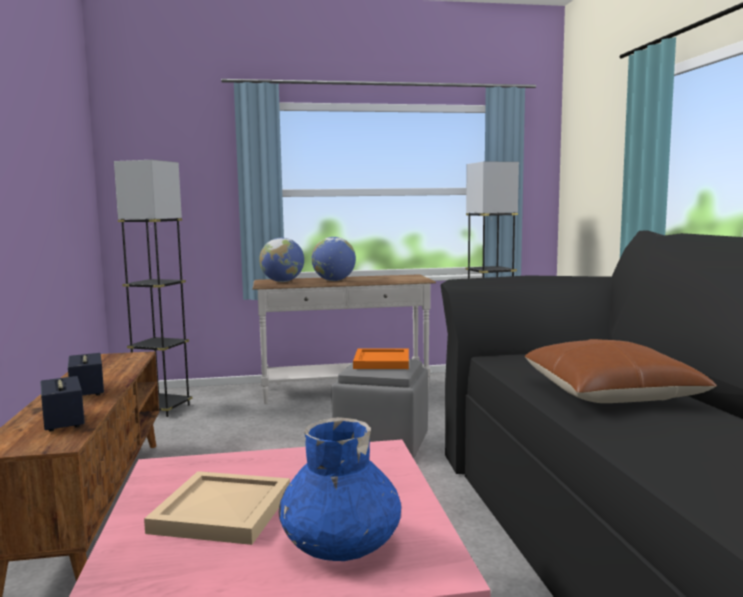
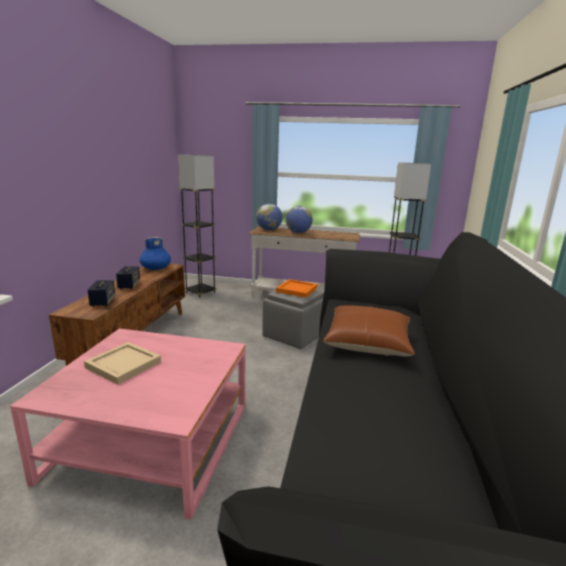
camera: 20 degrees right, 10 degrees up
(341, 544) = (152, 395): blue vase -> blue vase (156, 268)

